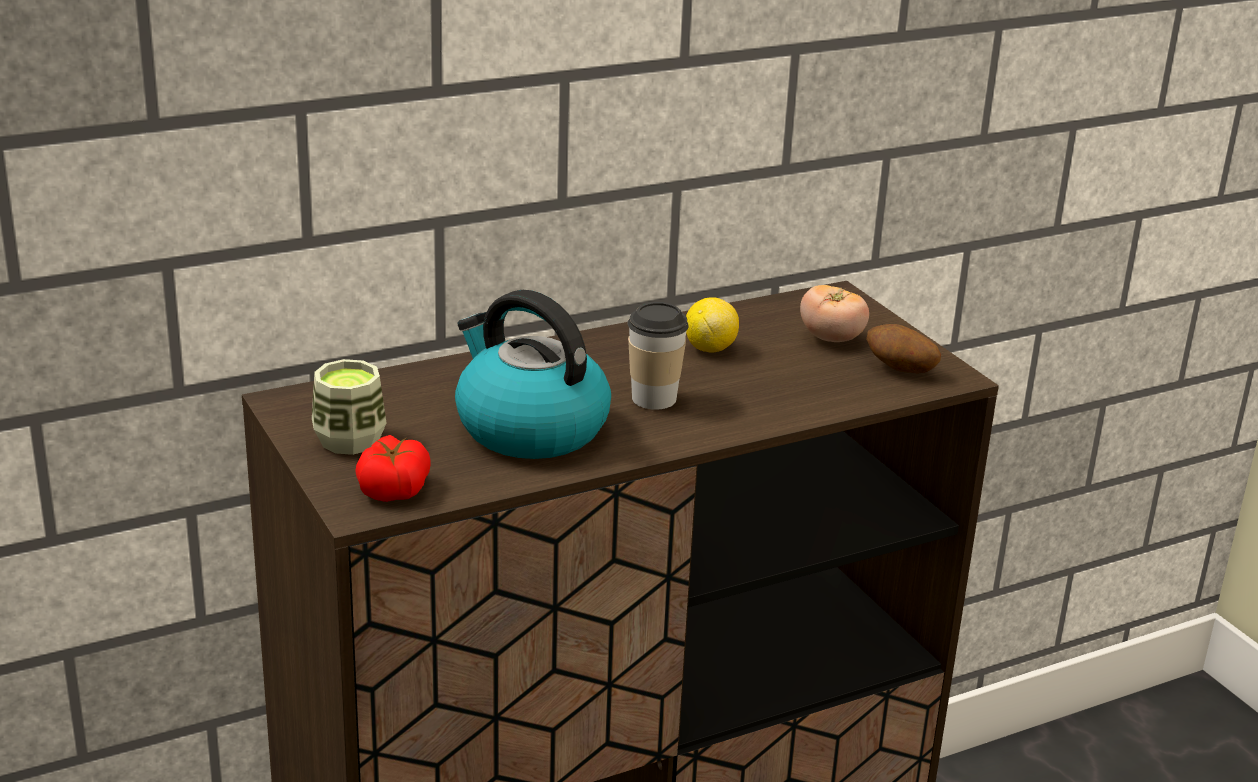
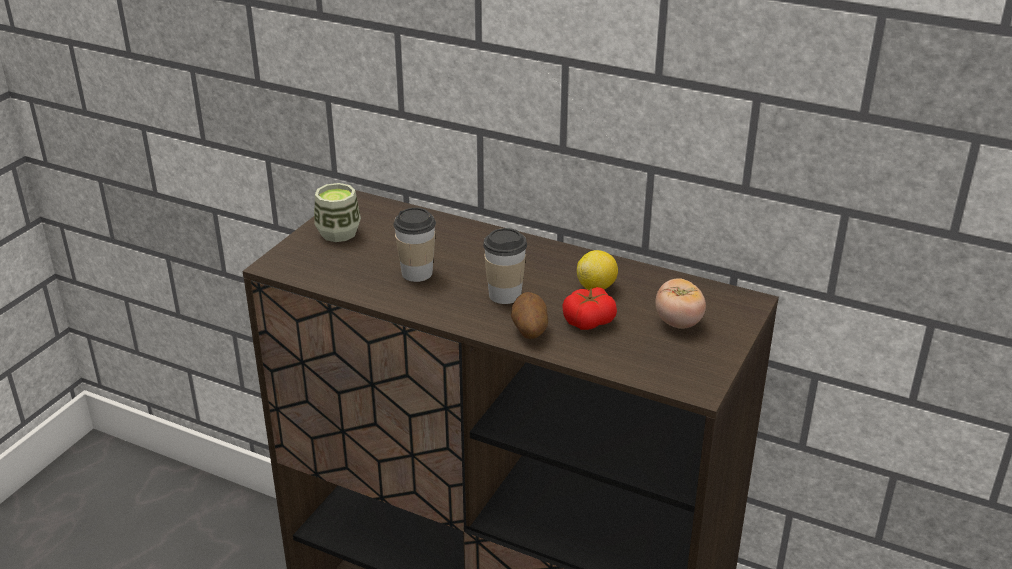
camera: 55 degrees right, 5 degrees up
(393, 488) = (305, 264): tomato -> tomato (588, 321)
(529, 428) = (417, 273): kettle -> cup
(900, 370) = (674, 364): potato -> potato (529, 330)

